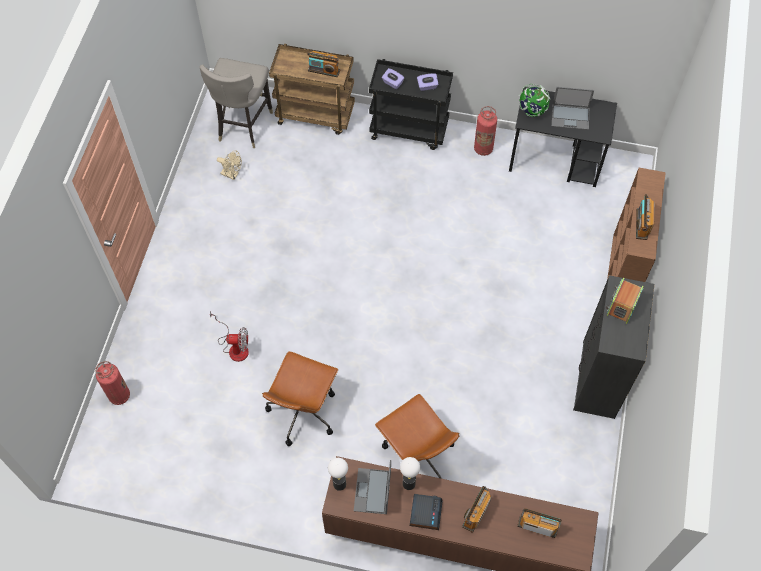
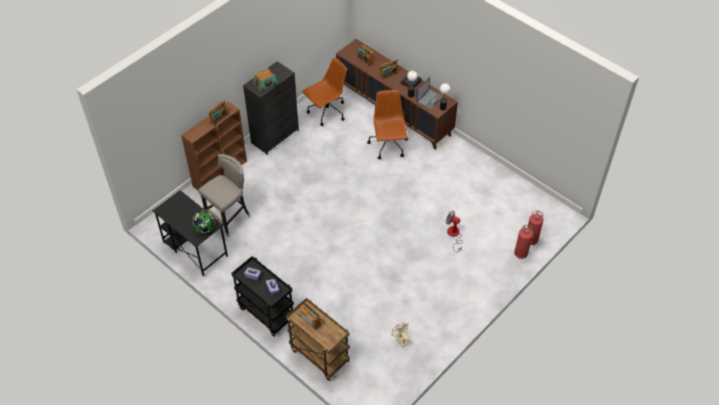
camera: 150 degrees left, 10 degrees down
(243, 126) = (373, 372): grey stool -> grey stool (229, 218)
(302, 411) = (434, 189): brown office chair -> brown office chair (326, 112)
(483, 148) = (230, 277): fire extinguisher -> fire extinguisher (520, 253)
(570, 117) = (186, 215): laptop -> none

